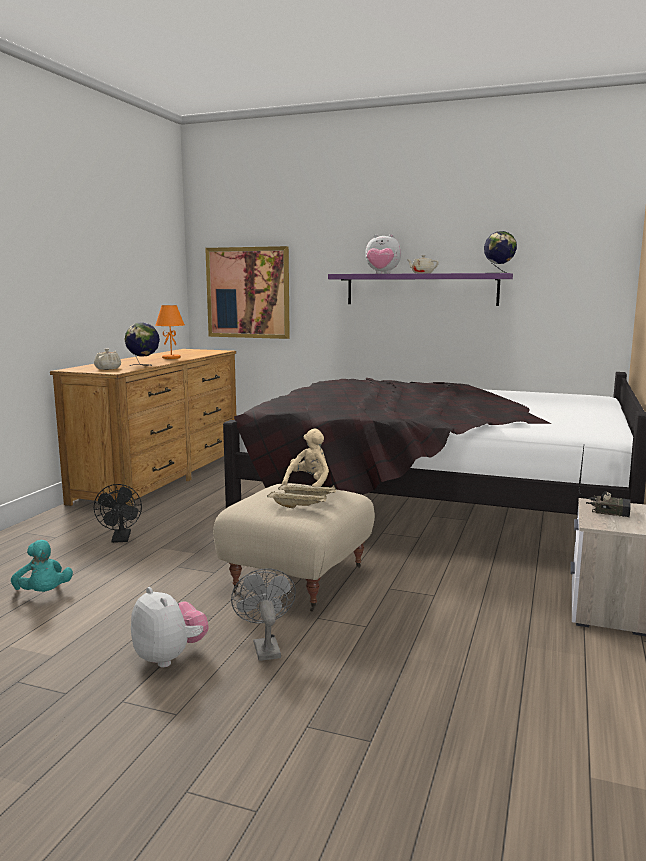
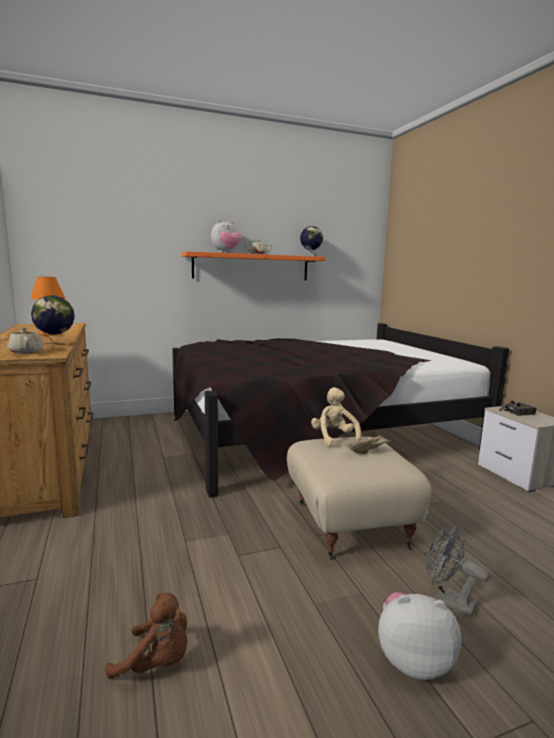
camera: 40 degrees left, 0 degrees up
(43, 594) = (156, 663): turquoise plush toy -> brown plush toy
(121, 539) = (127, 548): black fan -> none
(248, 292) = (89, 266): picture -> none
(298, 507) = (380, 461): beige tray -> none
(421, 289) = (251, 267): purple shelf -> orange shelf

